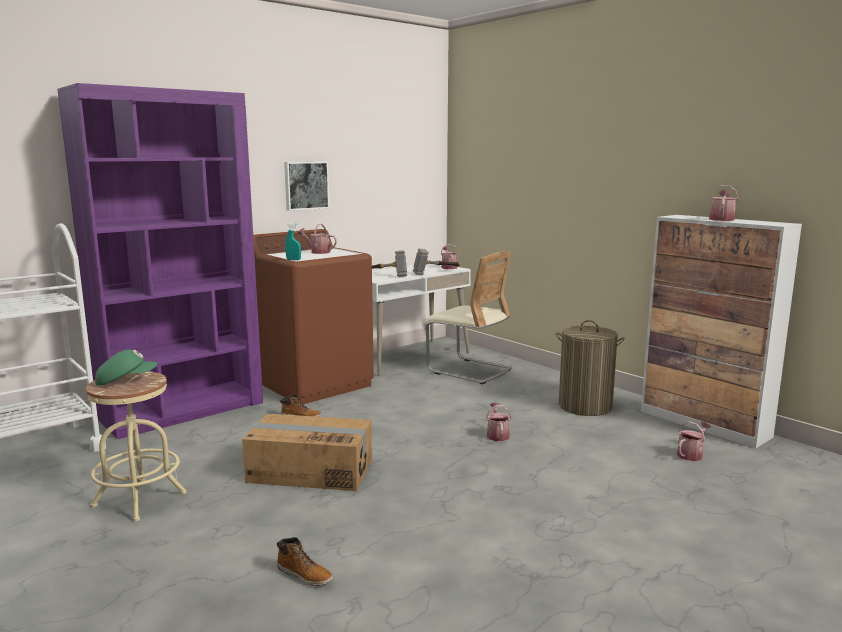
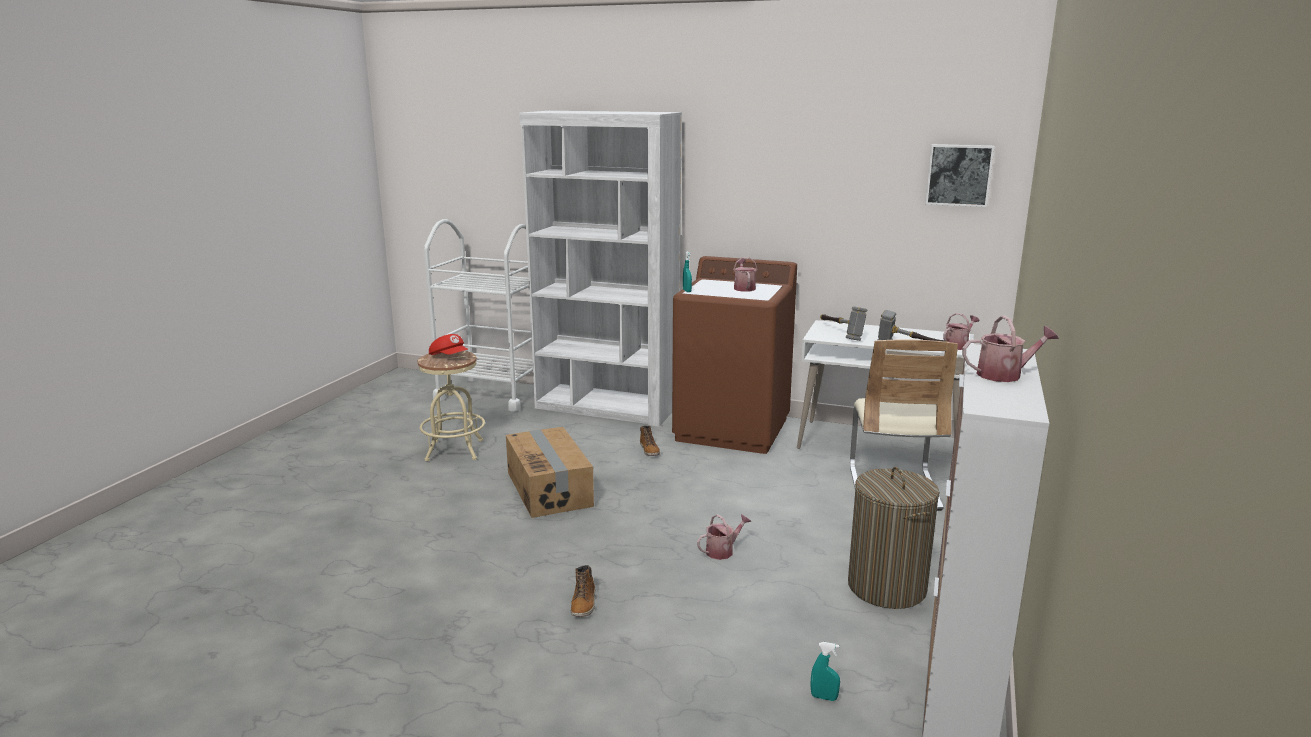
camera: 60 degrees right, 5 degrees up
(126, 380) = (449, 357): green cap -> red cap
(183, 411) = (607, 407): purple bookcase -> white bookcase
(305, 575) = (393, 539): boot -> boot (584, 603)
(306, 185) = (783, 209): picture -> picture (959, 175)
(691, 454) = (824, 697): watering can -> turquoise spray bottle

